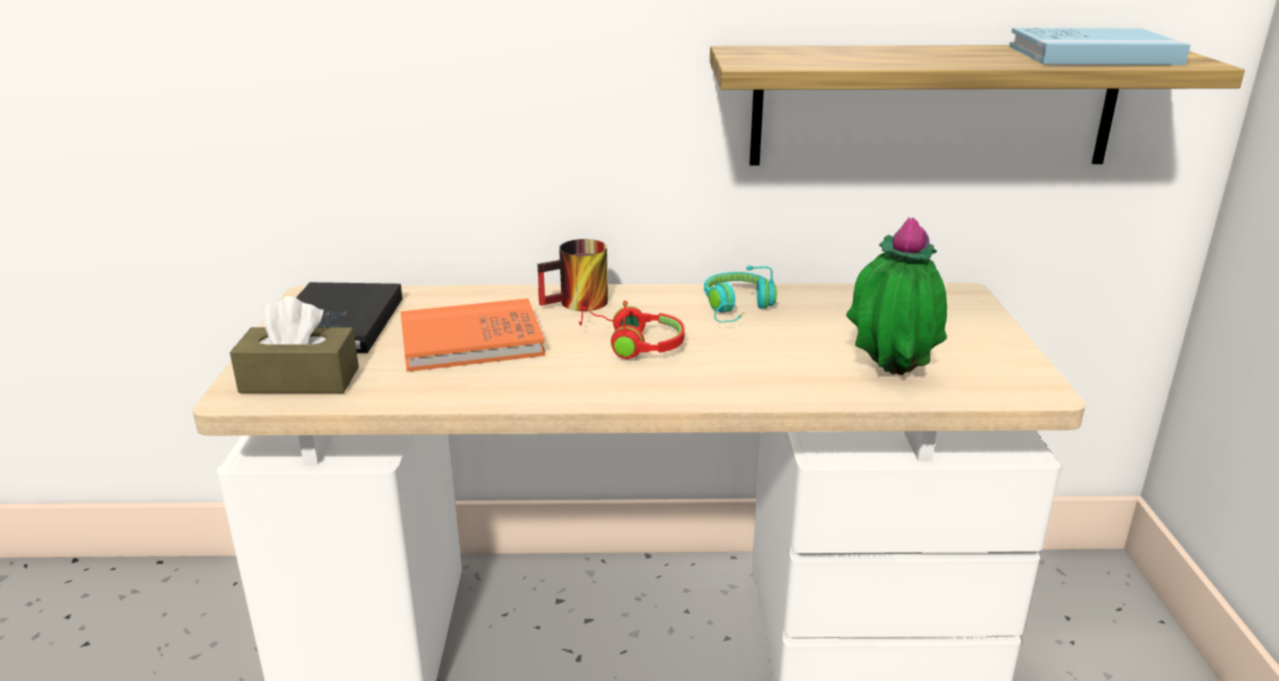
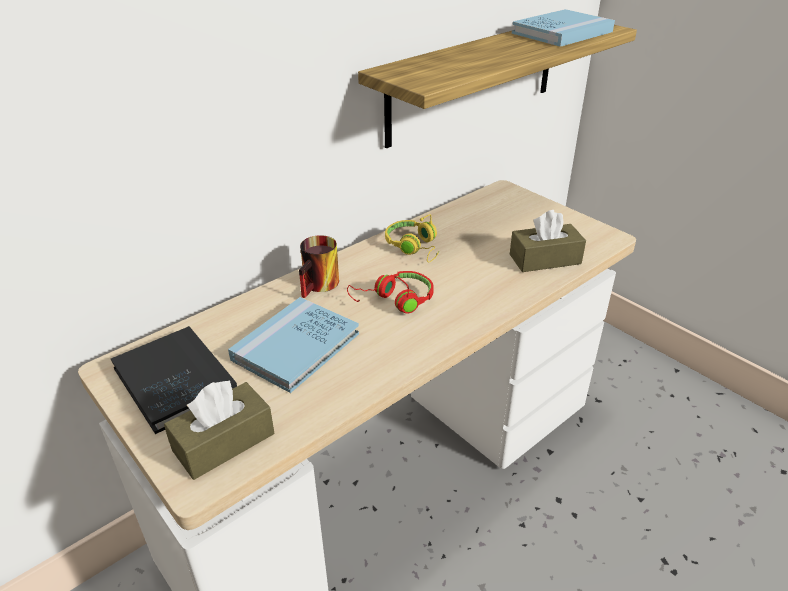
camera: 40 degrees left, 10 degrees up
(471, 341) = (296, 347): orange book -> blue book
(737, 308) = (415, 247): turquoise headphones -> yellow headphones
(889, 376) = (545, 259): potted plant -> brown tissue box

